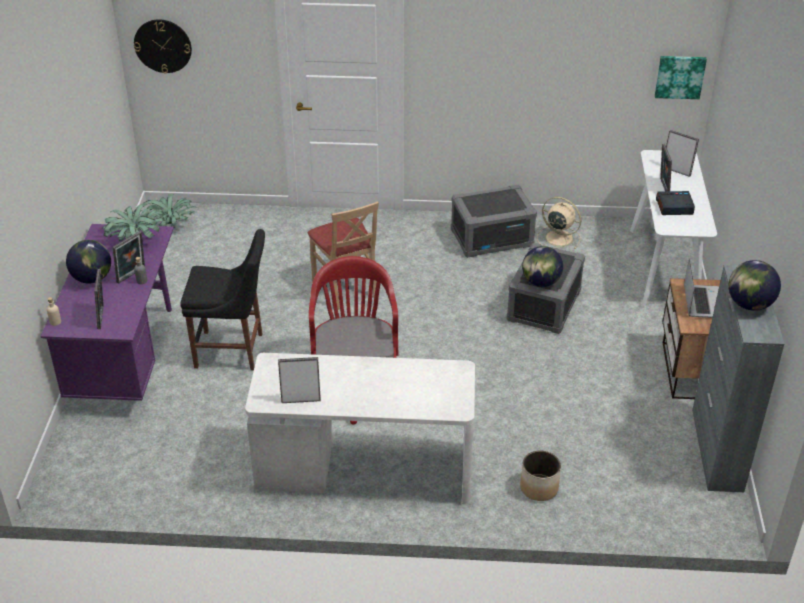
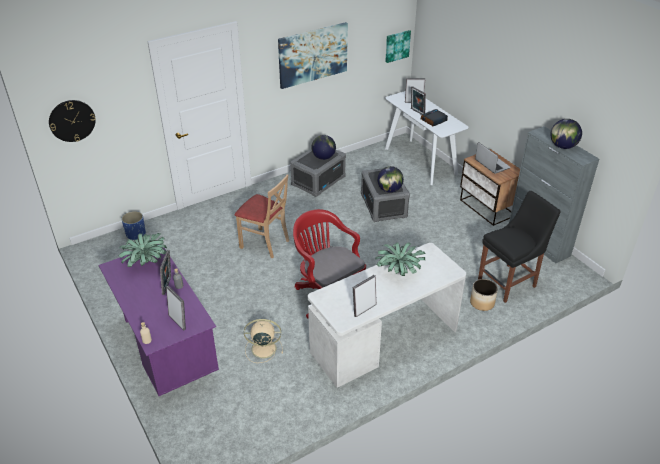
camera: 35 degrees left, 0 degrees up
(92, 278) = (141, 300): globe -> globe (323, 157)
(171, 226) = (109, 253): potted plant -> potted plant (399, 271)
(218, 216) = (136, 234): none -> blue planter
(233, 351) = (233, 312): black chair -> black chair (509, 282)
(523, 52) = (313, 55): none -> picture
(557, 237) = (353, 167): beige fan -> beige fan (262, 349)

